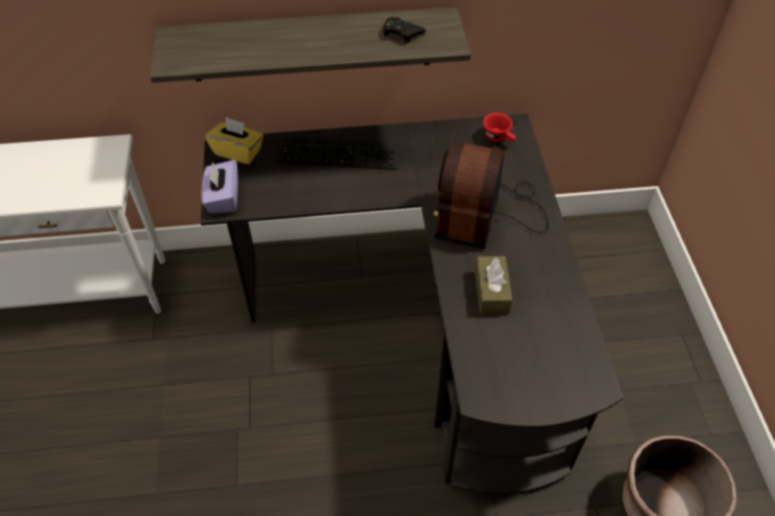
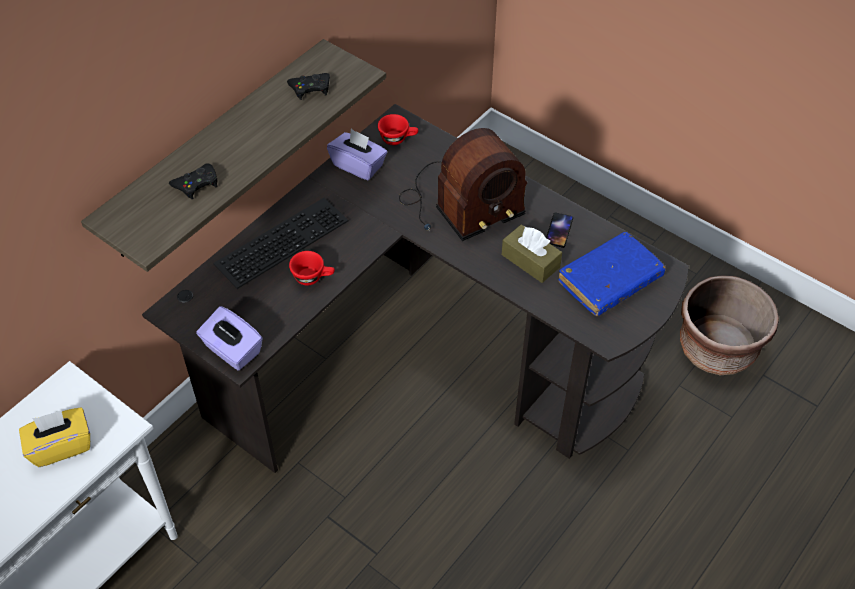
camera: 45 degrees left, 0 degrees up
(238, 152) = (192, 303): yellow tissue box -> yellow tissue box (61, 446)
(247, 47) = (196, 184): none -> black game controller
(327, 189) = (313, 277): none -> red cup
(449, 138) = (358, 165): none -> purple tissue box
(487, 213) = (459, 205): radio -> radio turned 90 degrees counterclockwise
(537, 355) = (609, 281): none -> blue book
(542, 286) = (559, 230): none -> phone

